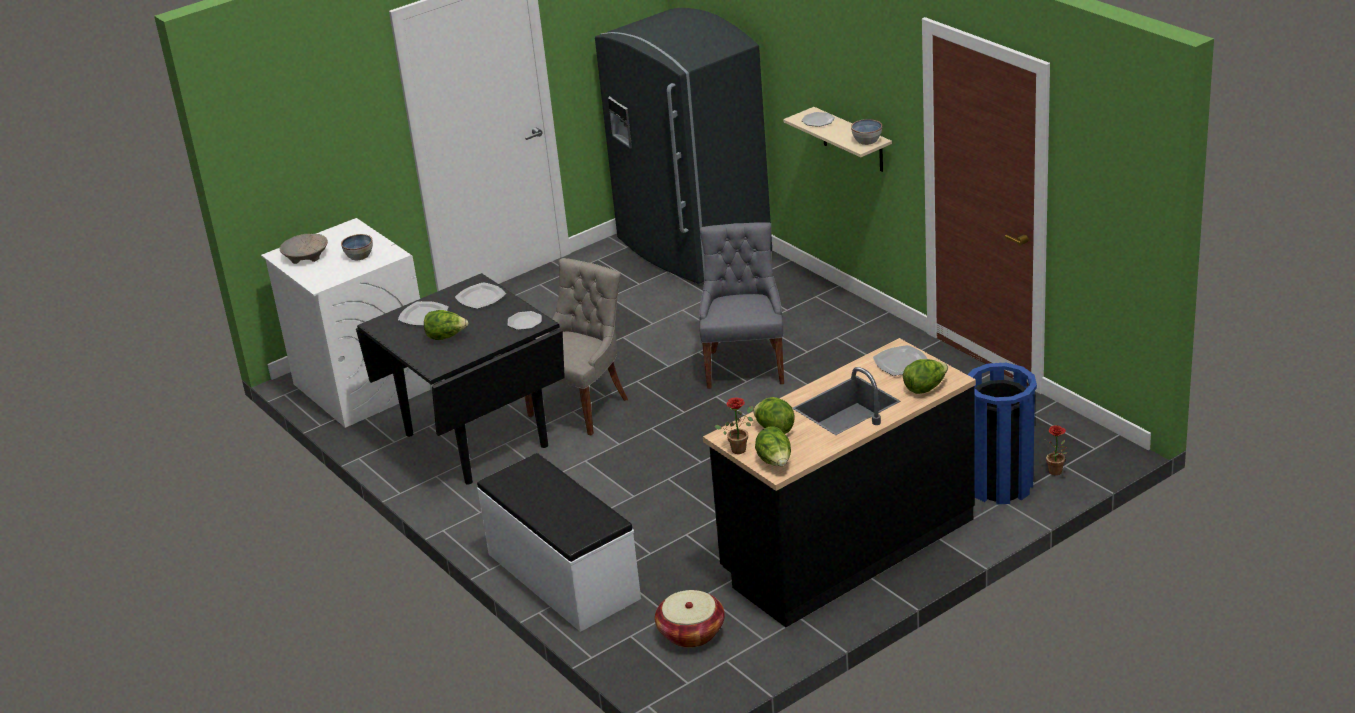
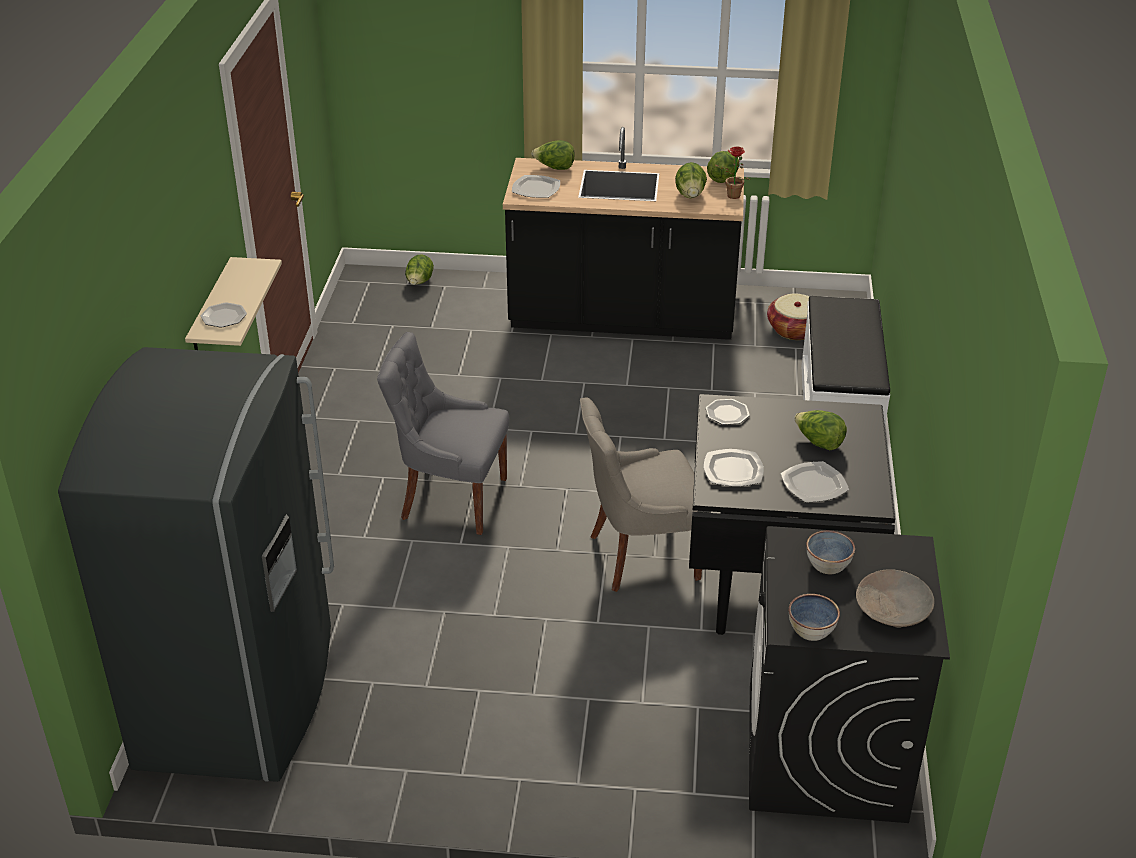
camera: 140 degrees left, 5 degrees up
(363, 385) = (826, 753): white washing machine -> black washing machine
(745, 366) = (451, 499): grey chair -> grey chair turned 60 degrees clockwise
(866, 140) = (246, 268): bowl -> bowl (812, 630)
(999, 484) = (465, 297): blue trash can -> none
(1057, 472) = (419, 283): potted plant -> lettuce

